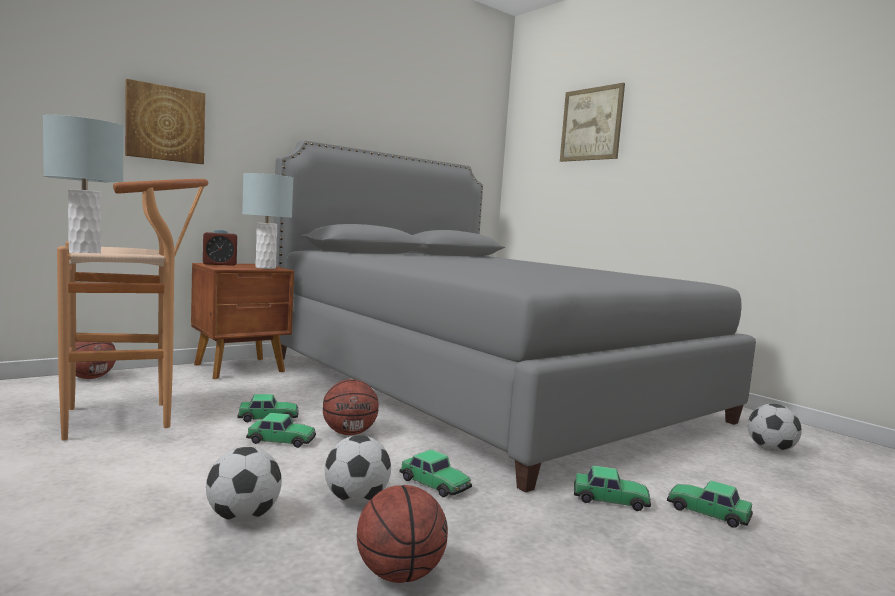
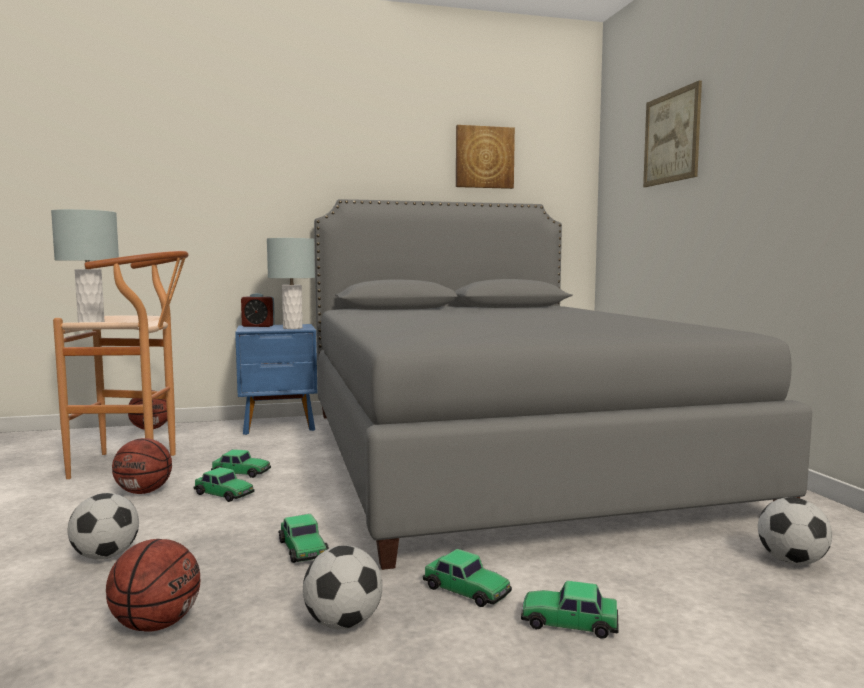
camera: 25 degrees right, 0 degrees up
(165, 123) = (209, 200): picture -> picture (484, 157)
(241, 368) = (280, 425): brown nightstand -> blue nightstand
(349, 433) = (292, 492): basketball -> basketball (144, 492)
(356, 500) = (212, 554): football -> football (343, 623)
(707, 512) = (569, 622): toy car -> toy car turned 45 degrees counterclockwise

